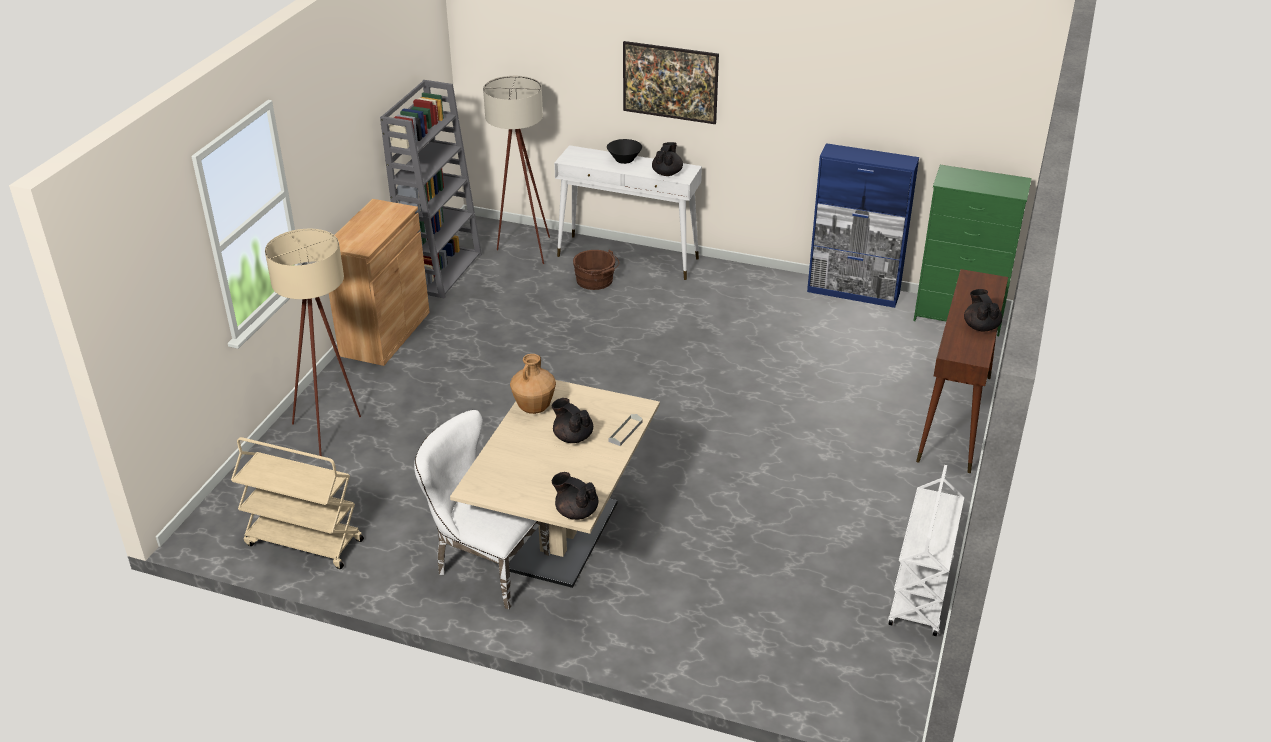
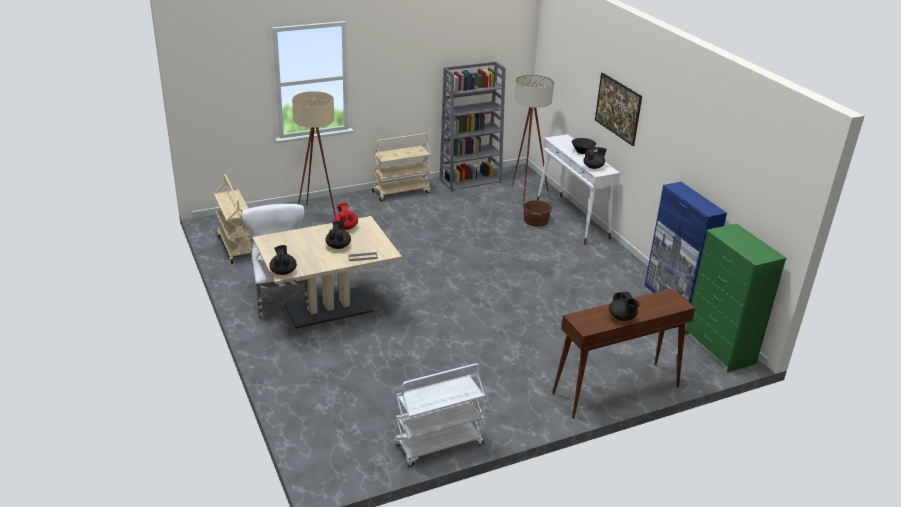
camera: 45 degrees right, 5 degrees down
(385, 334) = (401, 192): brown cabinet -> beige cart
(534, 408) = (345, 227): brown vase -> red teapot
(980, 326) = (622, 318): black teapot -> black teapot turned 120 degrees clockwise

